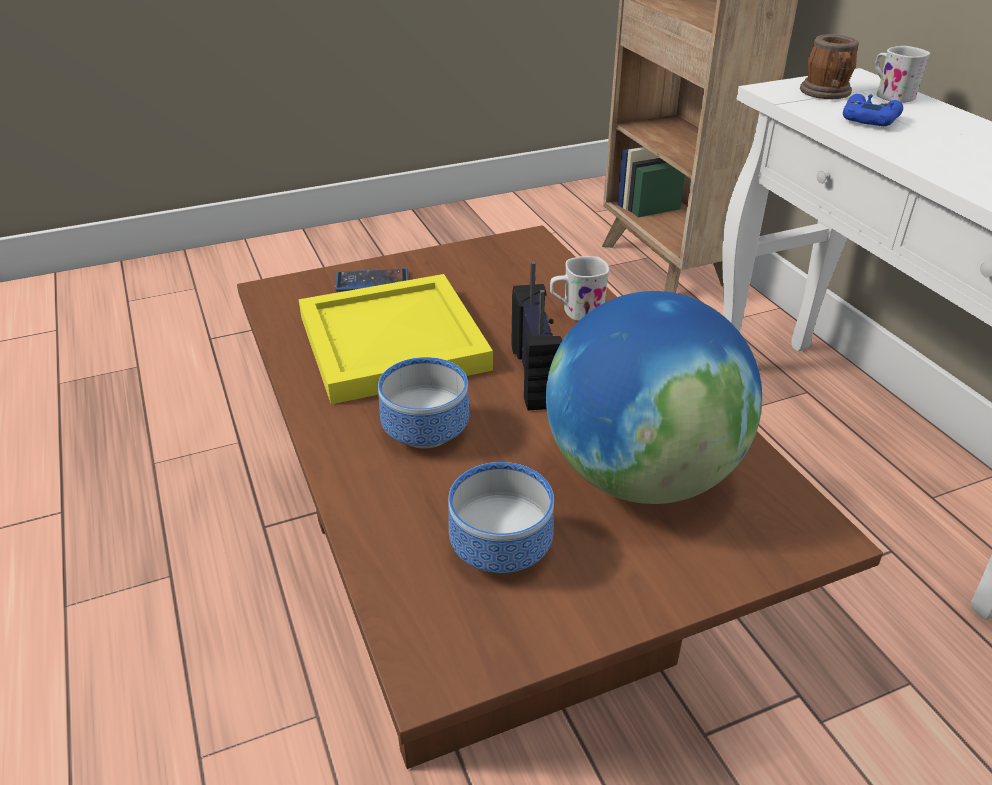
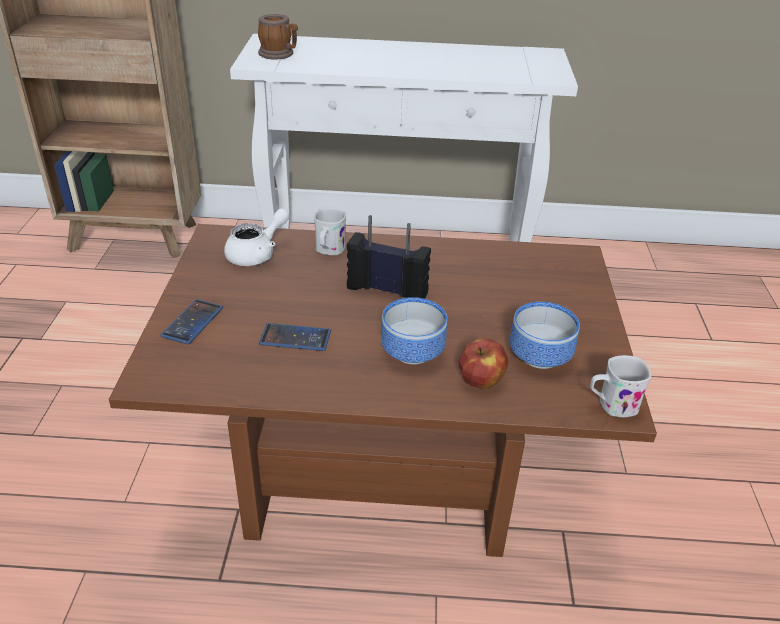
camera: 65 degrees left, 0 degrees up
(391, 345) = (295, 338): yellow tray -> phone
(408, 505) = (481, 380): none -> apple
(521, 273) = (257, 254): none -> white teapot
(641, 474) = (506, 288): globe -> none
(869, 119) = (329, 60): blue game controller -> none
(890, 95) = (304, 43): white mug -> white mug (611, 405)

